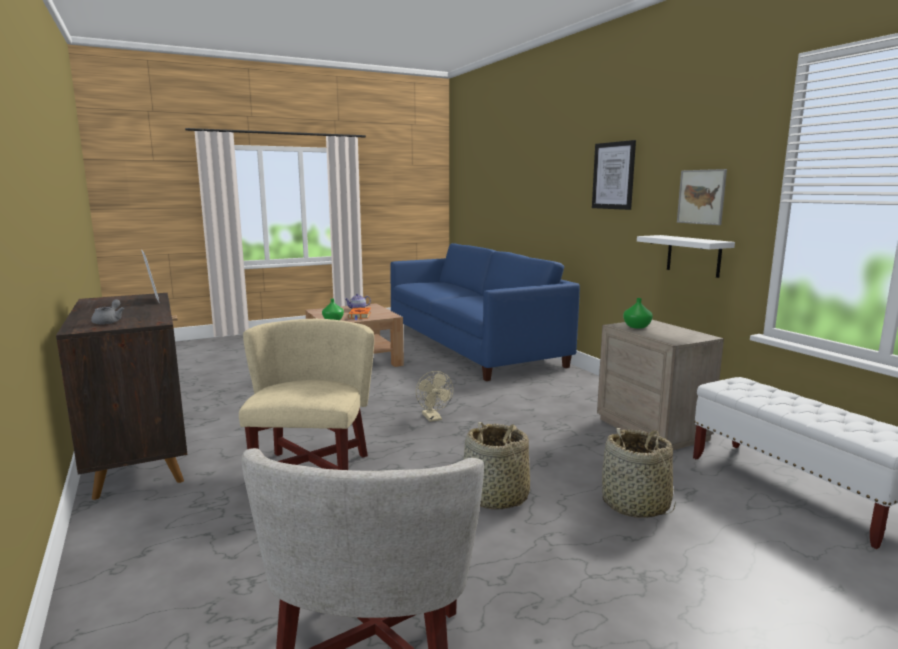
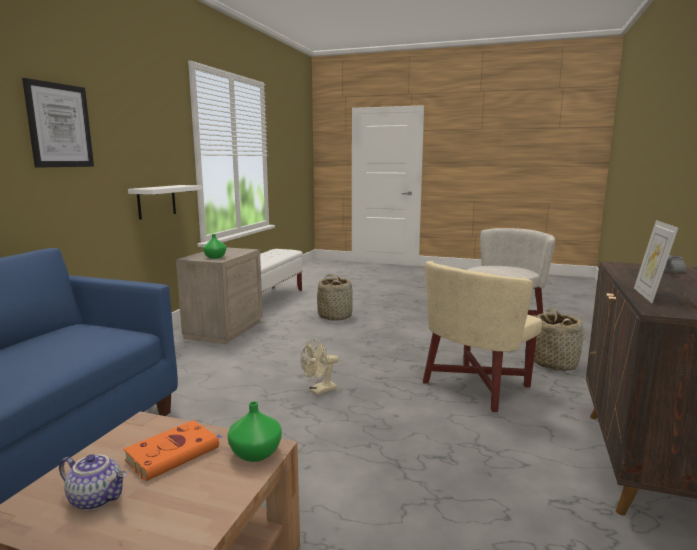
camera: 135 degrees left, 0 degrees up
(433, 418) = (319, 391): beige fan -> beige fan turned 150 degrees counterclockwise
(496, 497) = (386, 336): basket -> basket (554, 363)
(701, 197) = (153, 152): picture -> none

